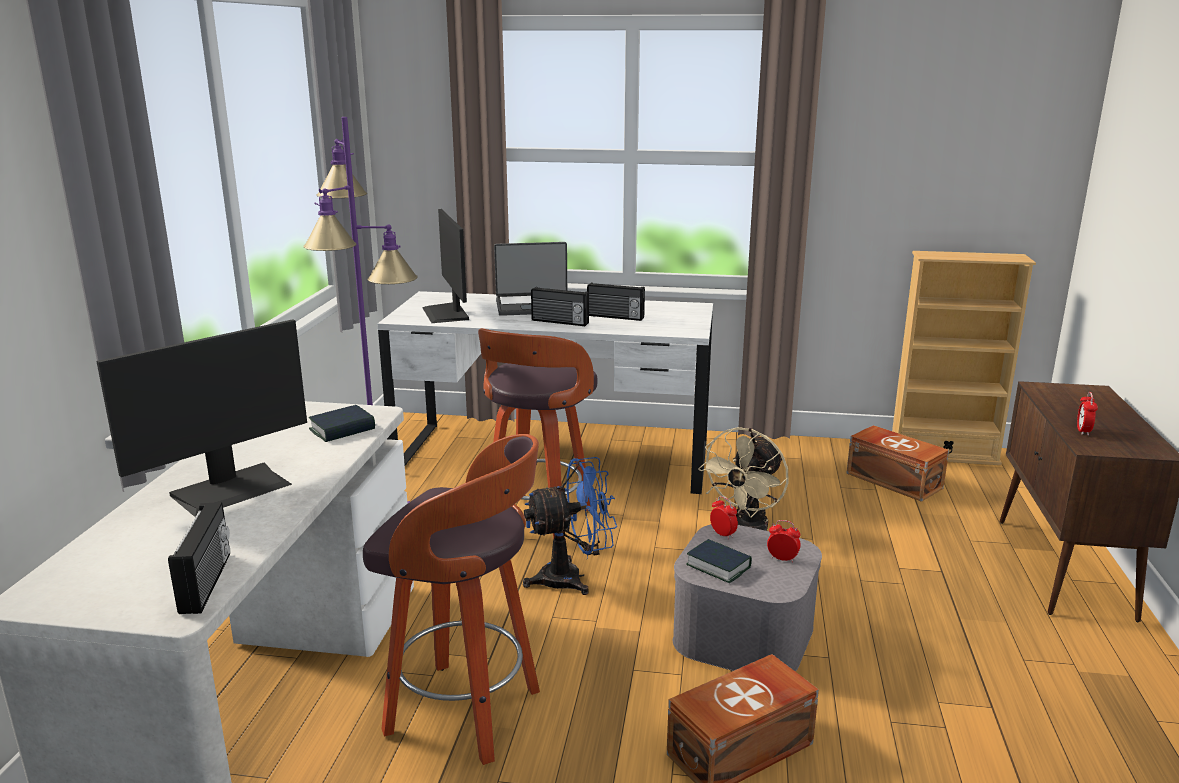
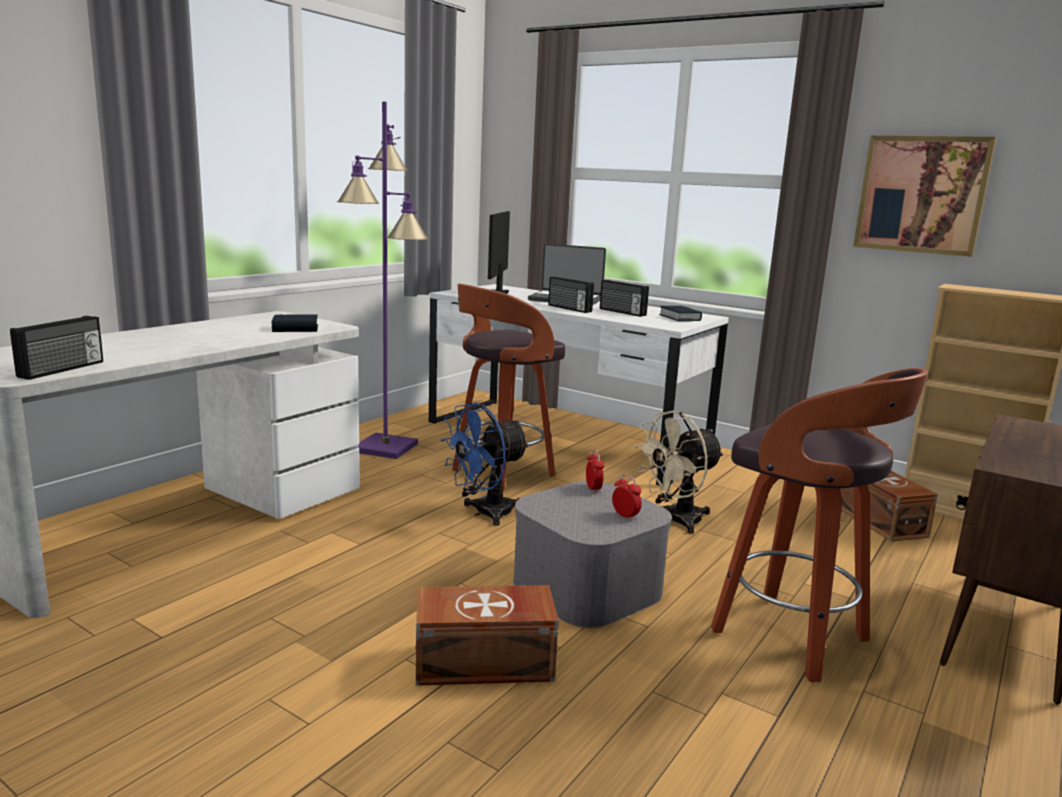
camera: 25 degrees right, 5 degrees down
(231, 488) = (169, 339): monitor -> none
(467, 713) = (302, 571): stool -> stool (793, 638)
(571, 578) = (484, 513): blue fan -> blue fan turned 135 degrees clockwise
(718, 566) = (558, 506): book -> book (679, 318)
(885, 167) = (921, 195): none -> picture
(1083, 431) = (1014, 456): alarm clock -> none

